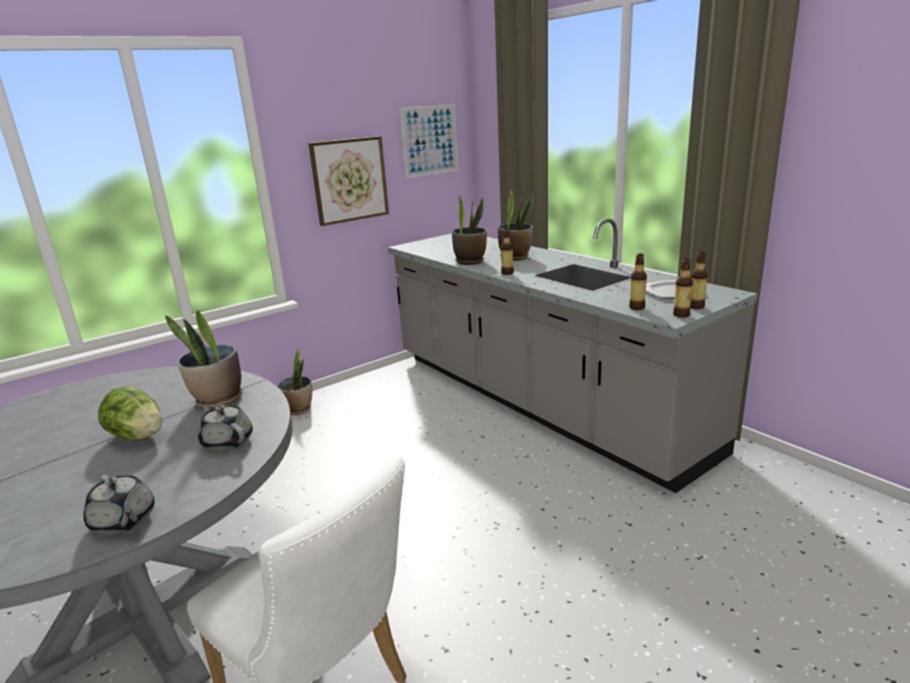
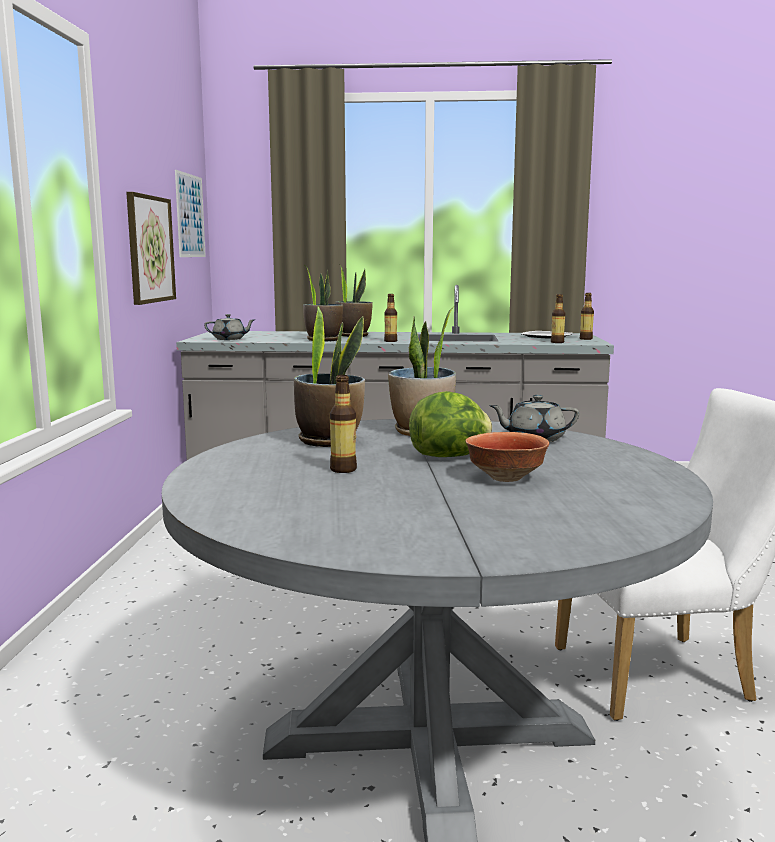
camera: 50 degrees left, 10 degrees down
(76, 476) = (504, 478): none -> bowl
(123, 521) = (642, 473): grey teapot -> grey teapot (230, 339)
(298, 409) = (156, 564): potted plant -> potted plant (329, 441)
(681, 315) = (593, 341): bottle -> bottle (343, 469)

